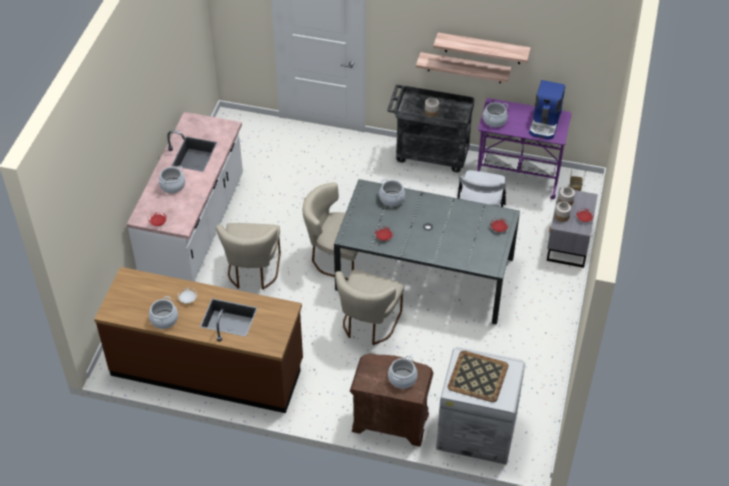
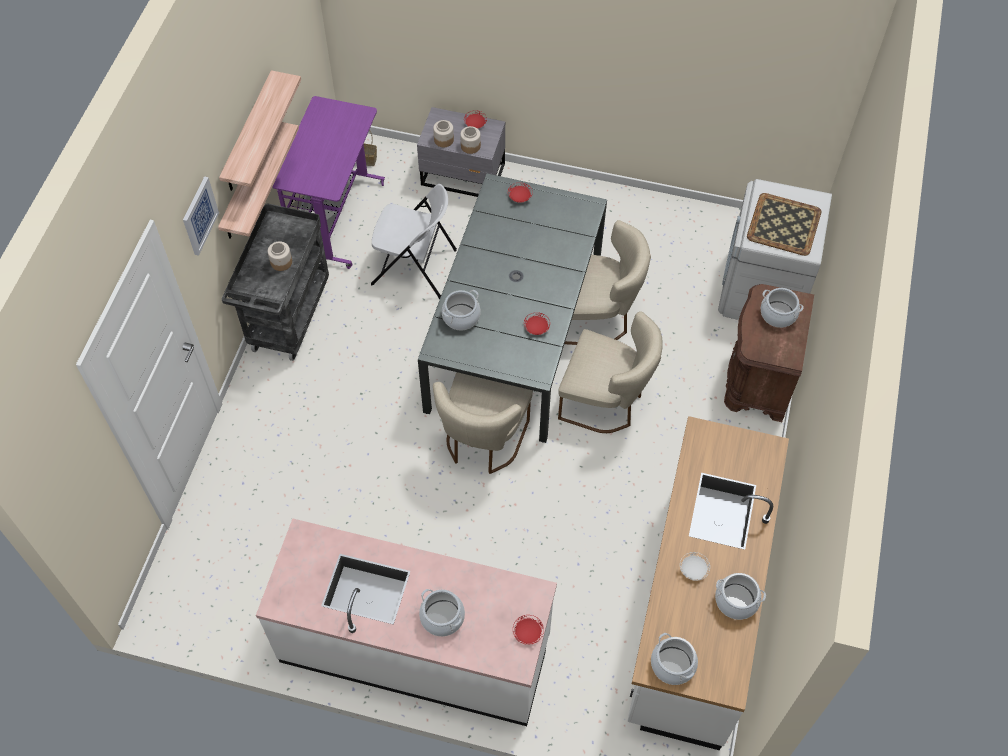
camera: 90 degrees left, 10 degrees up
(207, 368) = (694, 608): brown counter -> white counter
(253, 272) = (511, 554): beige chair -> beige chair (597, 317)
(406, 26) = (199, 215): none -> picture
(494, 120) = (322, 180): cooking pot -> cooking pot (673, 664)
(545, 123) = (334, 124): coffee machine -> none

